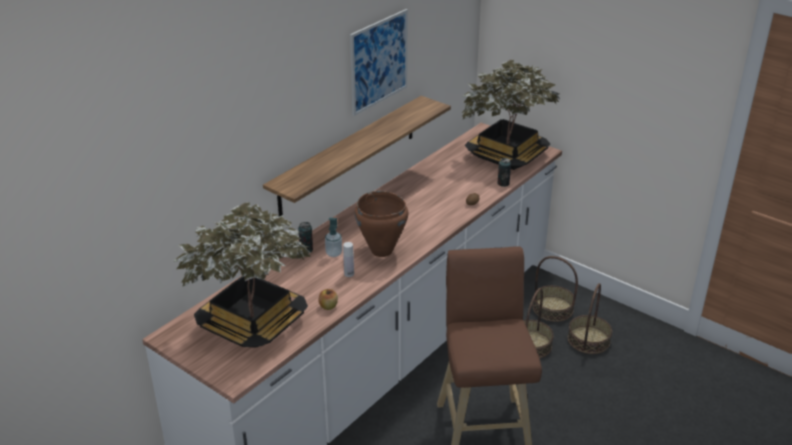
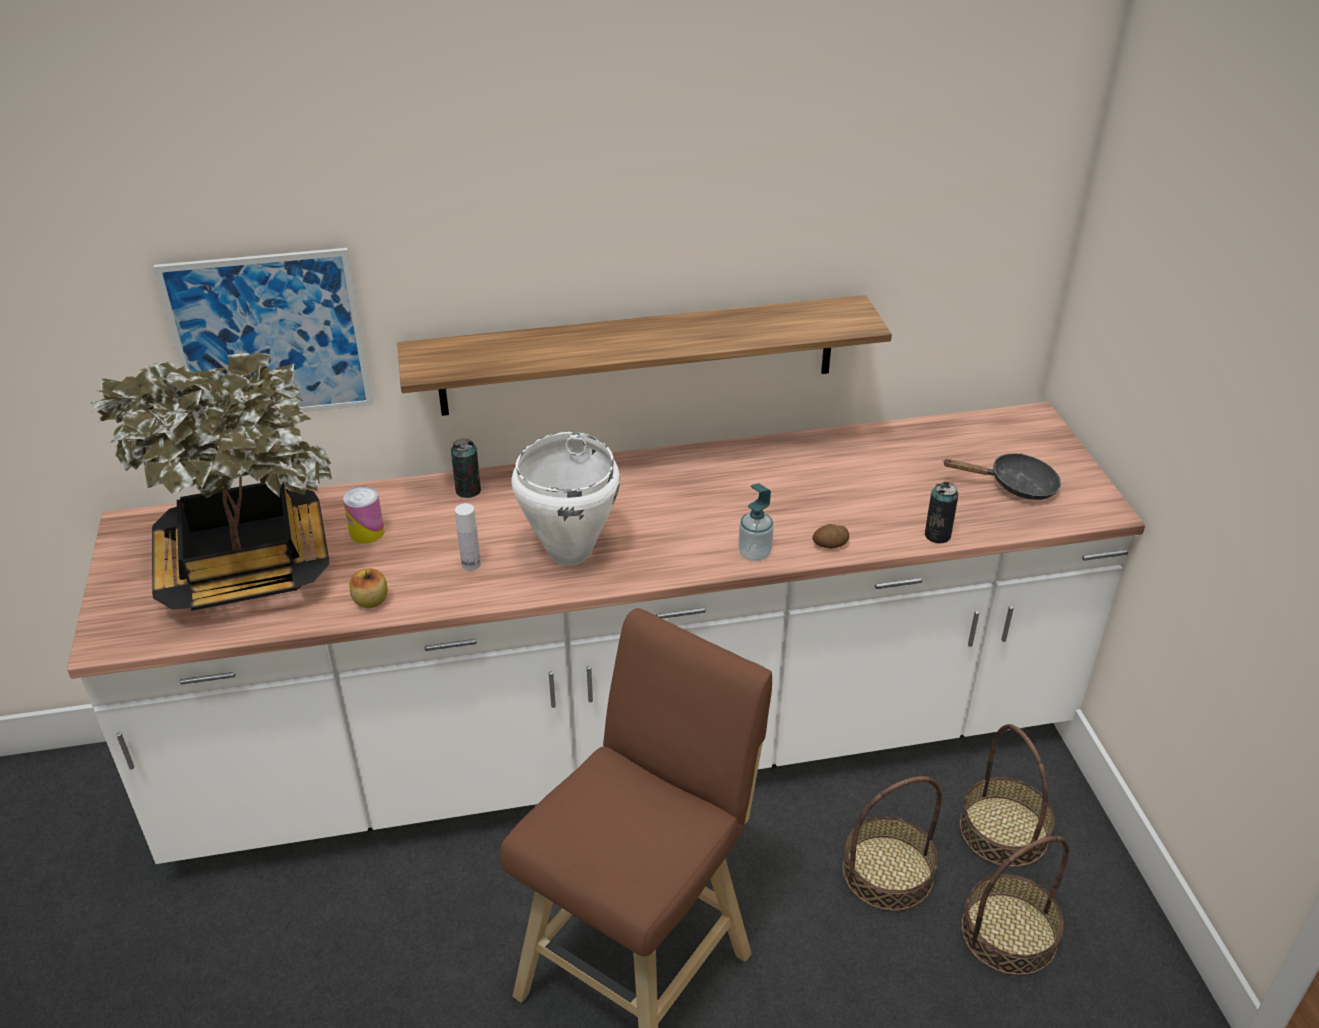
camera: 40 degrees right, 5 degrees up
(286, 284) = (367, 532): none -> can
(334, 253) = (496, 518): soap dispenser -> soap dispenser (754, 554)
(379, 61) = (738, 191): picture -> picture (269, 337)
(381, 251) = (568, 552): brown cooking pot -> white cooking pot
(507, 156) = (1015, 485): potted plant -> black frying pan

